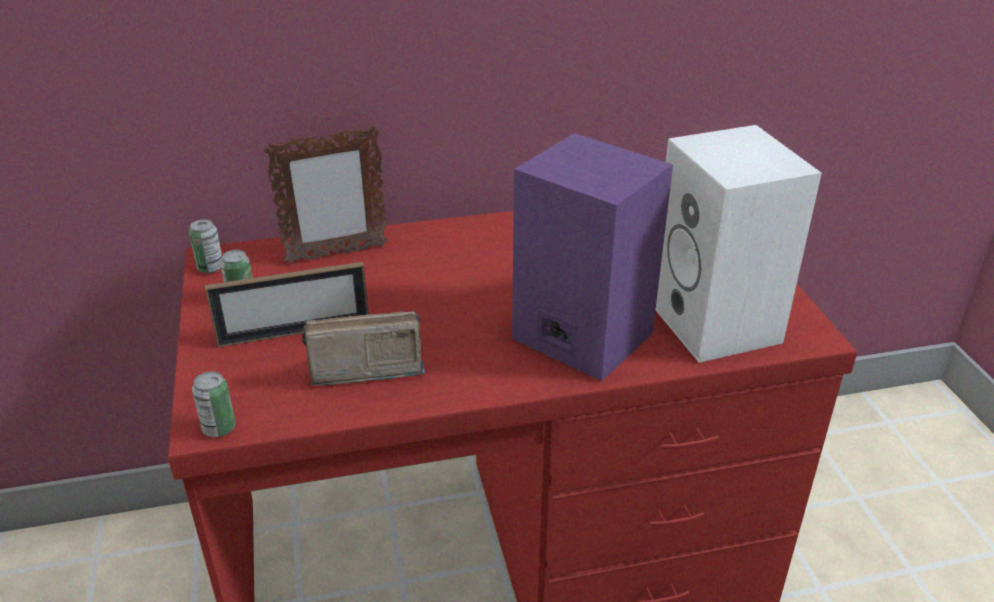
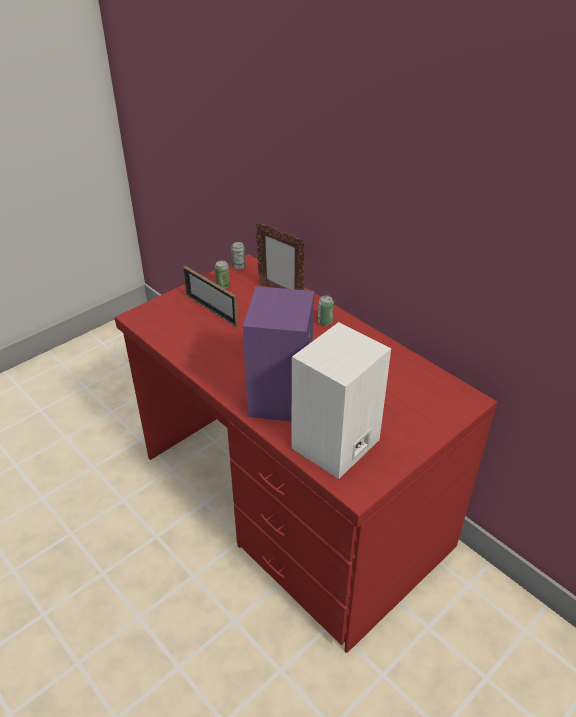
camera: 60 degrees right, 5 degrees up
(219, 428) = (137, 320): can -> can (325, 322)
(363, 367) = (202, 339): radio -> none

